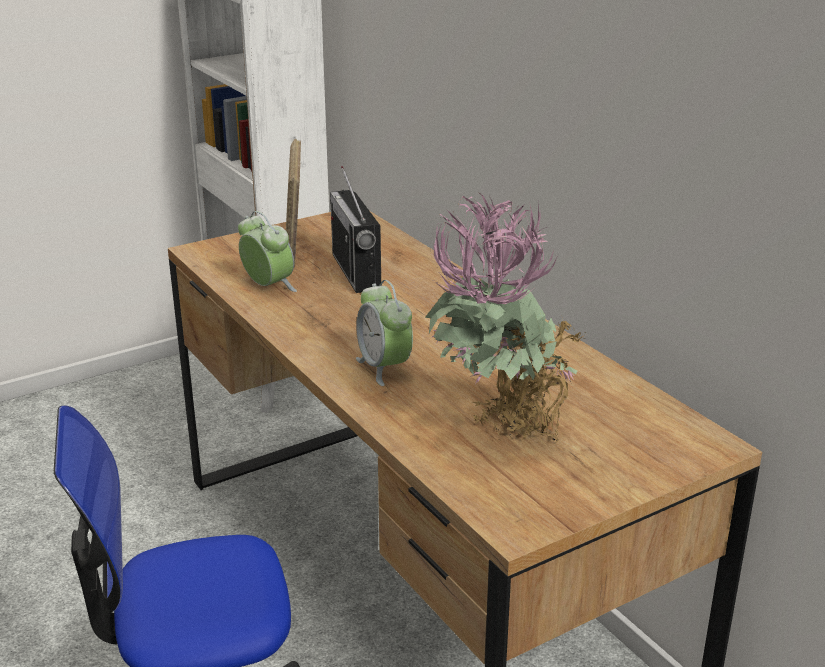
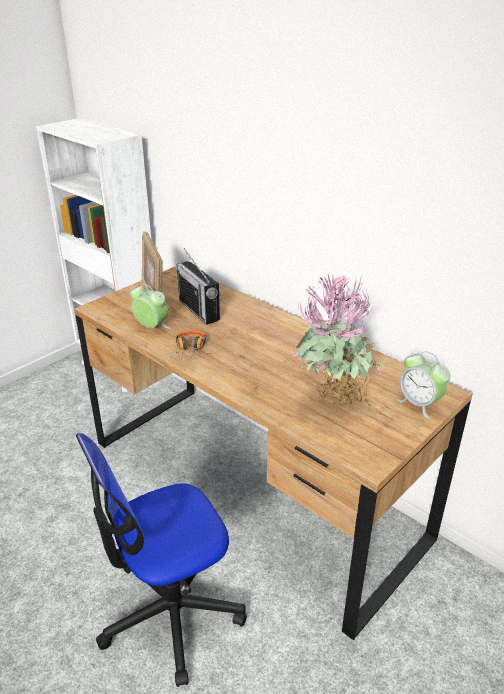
camera: 15 degrees left, 5 degrees up
(309, 326) = (190, 351): none -> headphones
(384, 368) = (247, 372): alarm clock -> alarm clock (419, 404)

